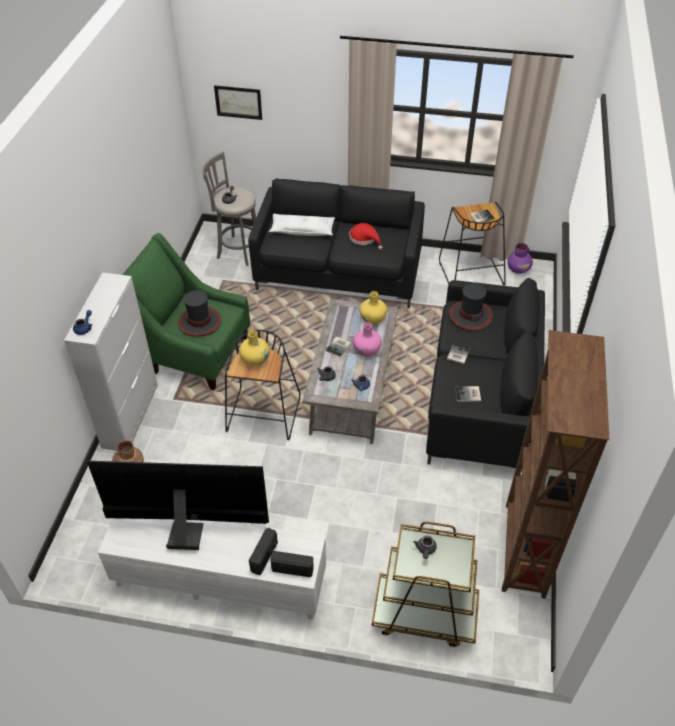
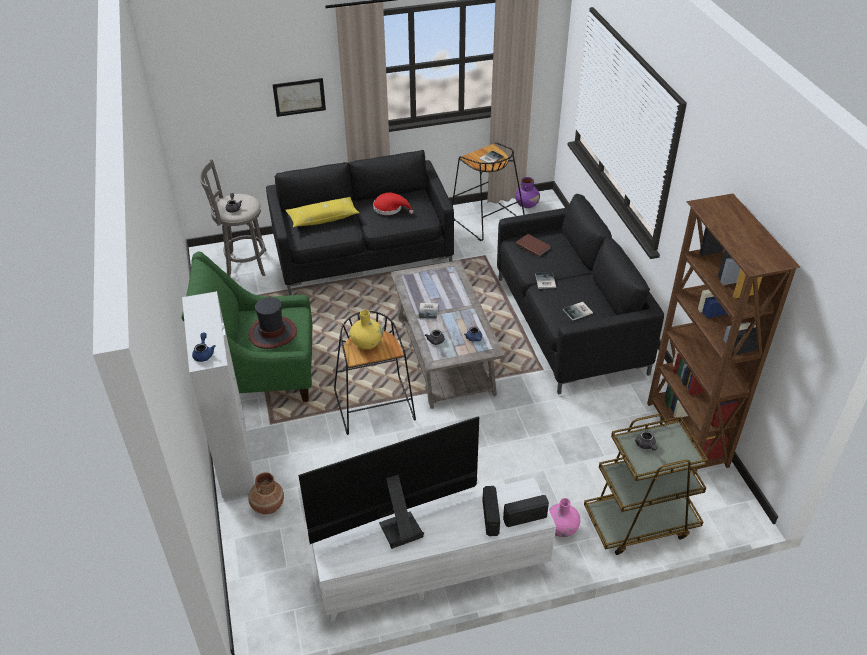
camera: 25 degrees left, 5 degrees down
(238, 102) = (218, 102): picture -> picture (299, 97)
(302, 230) = (323, 218): white pillow -> yellow pillow
(367, 350) = (457, 306): pink vase -> pink vase (561, 528)
(372, 319) = (443, 277): yellow vase -> none
(470, 315) = (533, 246): hat -> brown book

